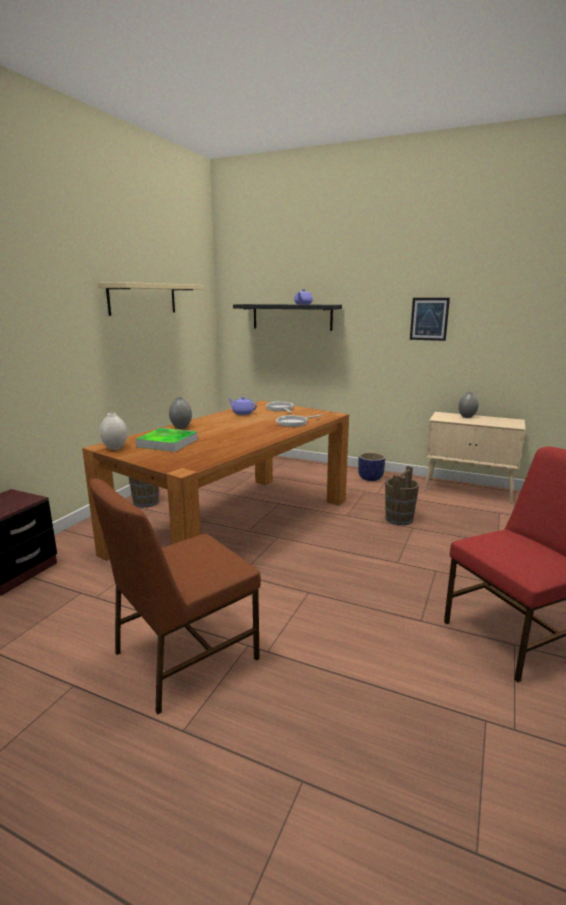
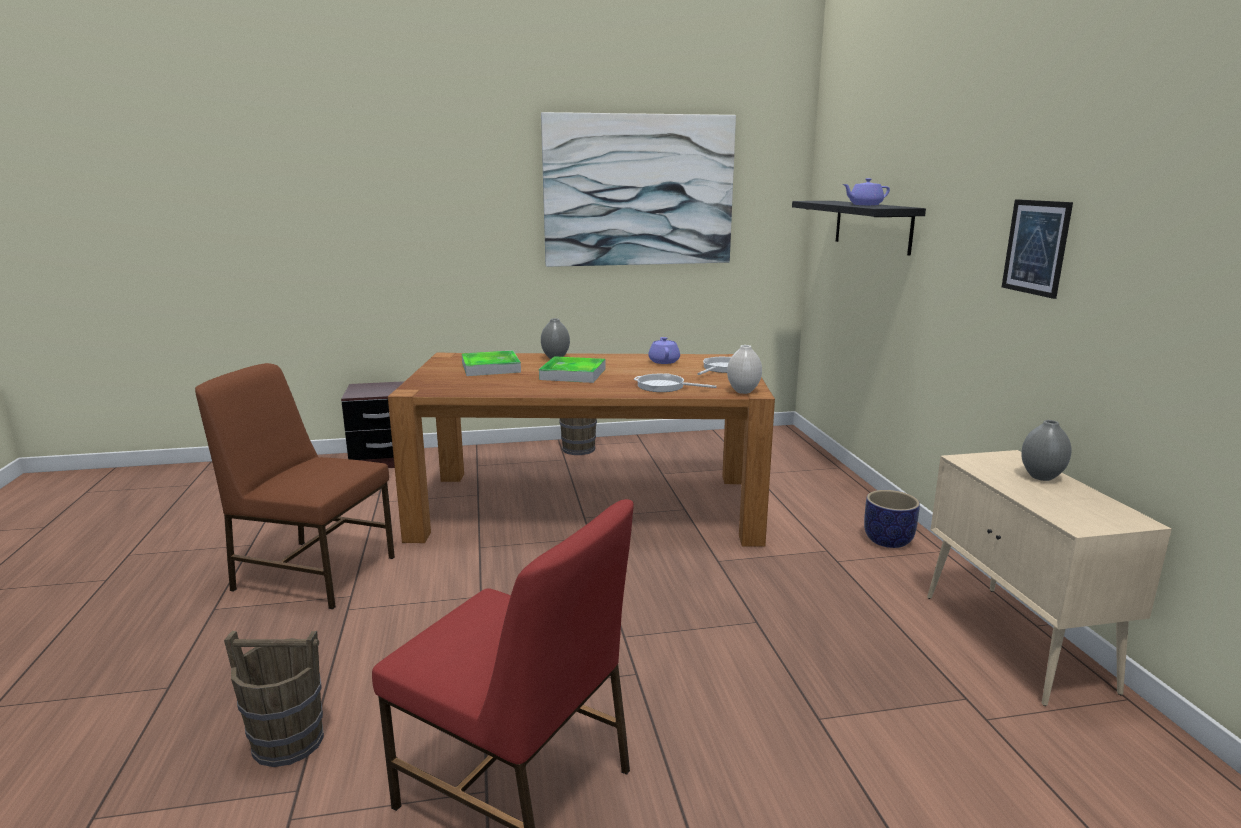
camera: 55 degrees right, 0 degrees up
(115, 448) = (447, 359): white vase -> white vase (743, 391)
(143, 299) = (639, 191): beige shelf -> picture
(229, 431) = (573, 374): none -> tray
(399, 519) = (771, 603): brown bucket -> brown bucket (289, 742)

